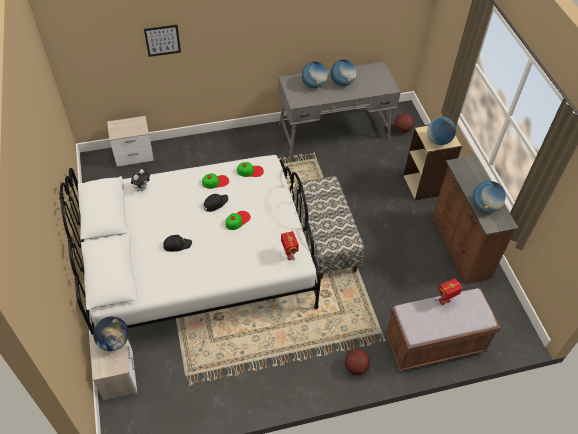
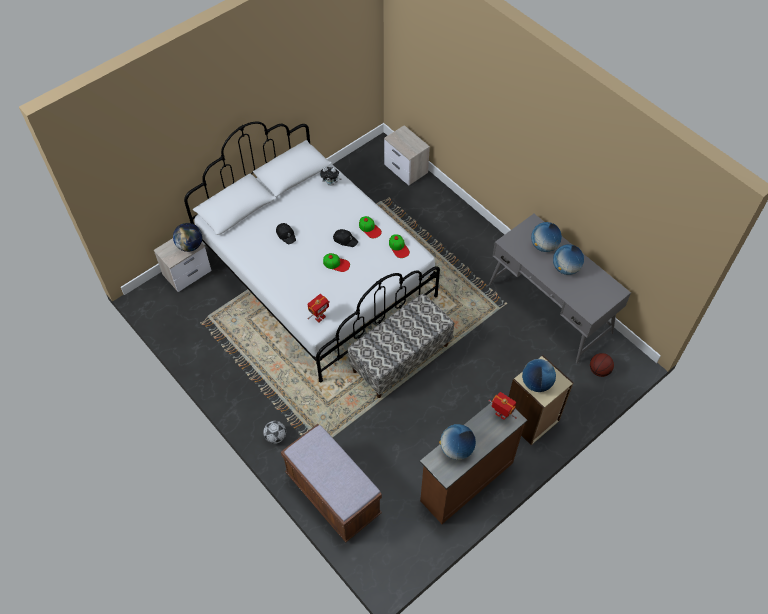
camera: 65 degrees right, 5 degrees up
(162, 40) = (458, 96): picture -> none
(356, 367) = (275, 437): basketball -> football
(445, 301) = (345, 464): toy robot -> toy robot (501, 415)

